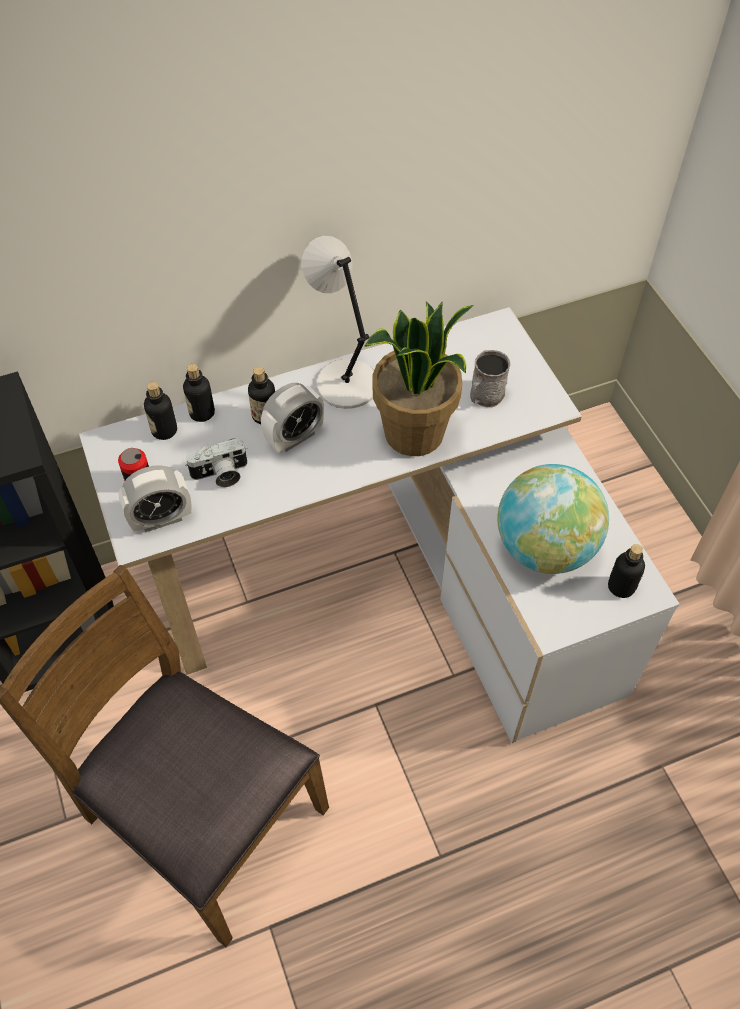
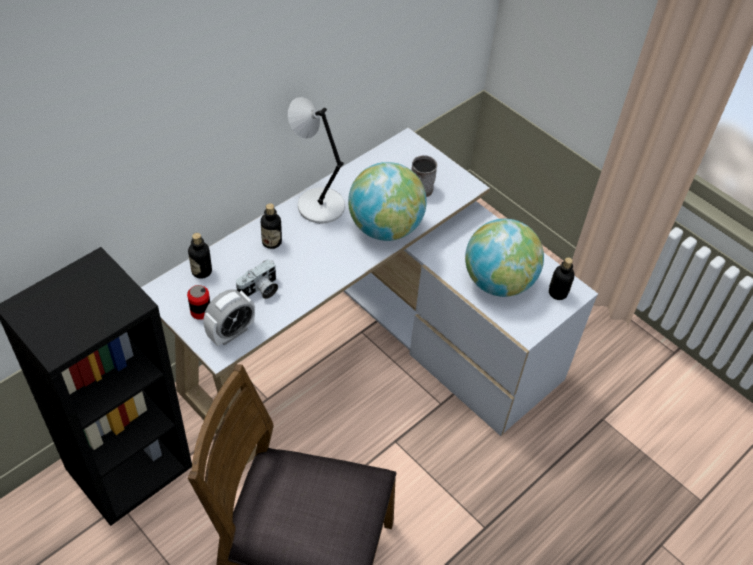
camera: 25 degrees left, 5 degrees down
(202, 413) = (224, 252): bottle -> none
(294, 437) = (301, 251): alarm clock -> none
(414, 434) = (384, 228): potted plant -> globe

